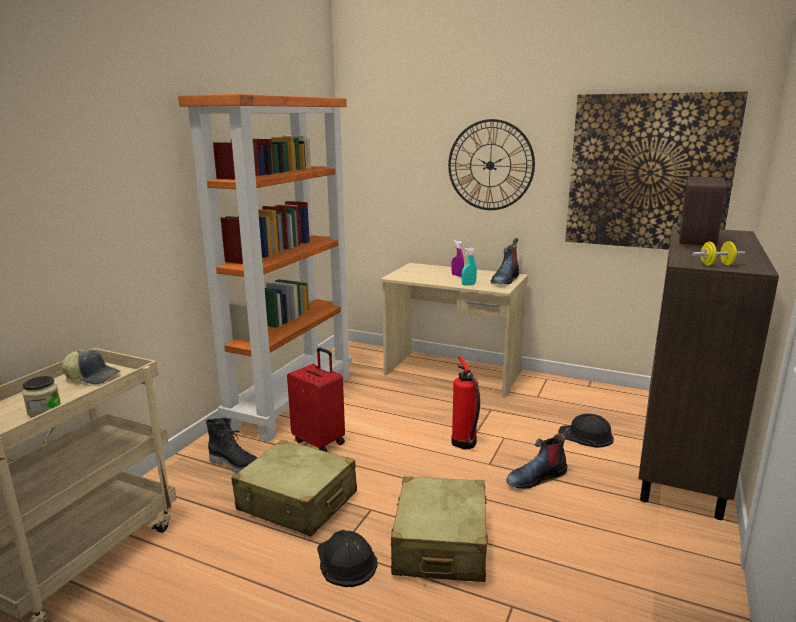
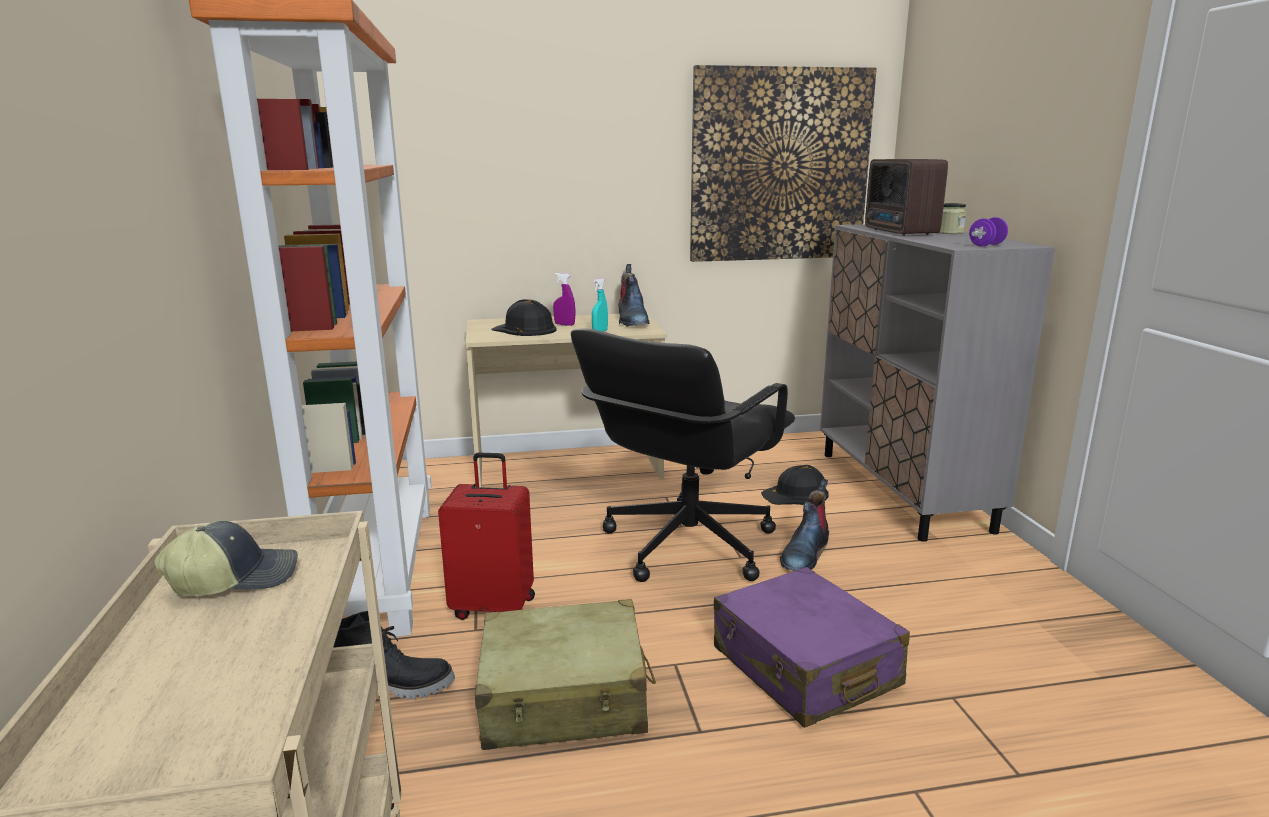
camera: 35 degrees left, 0 degrees up
(44, 410) = (244, 665): jar -> jar (949, 232)
(345, 561) = (726, 741): black hard hat -> black hard hat (525, 329)
(440, 544) = (804, 667): beige suitcase -> purple suitcase
(464, 444) = (686, 545): fire extinguisher -> black office chair
(490, 165) = (582, 164): wall clock -> none
(681, 459) = (902, 490): brown cabinet -> grey cabinet
(716, 265) = (986, 245): yellow dumbbell -> purple dumbbell

